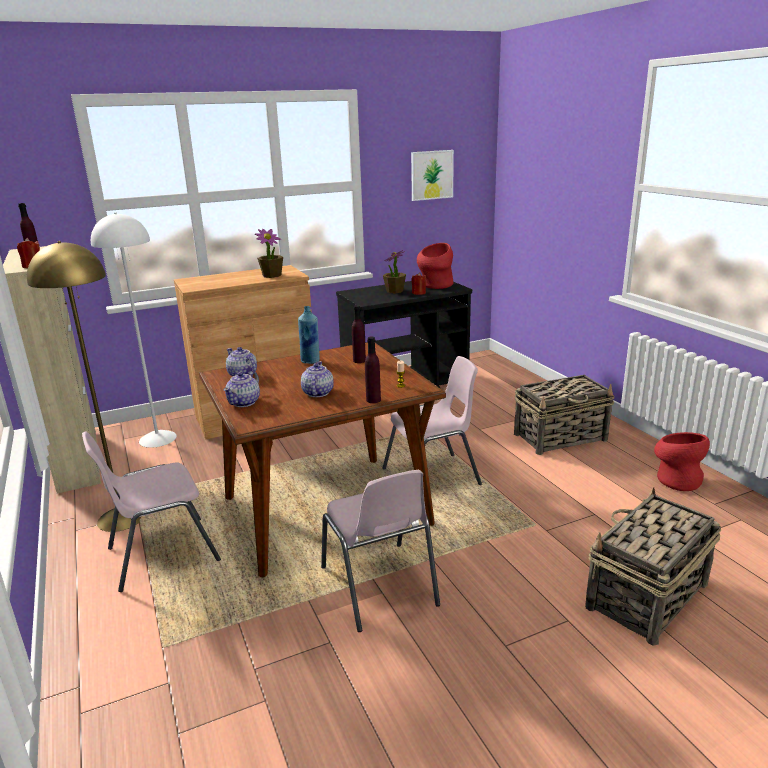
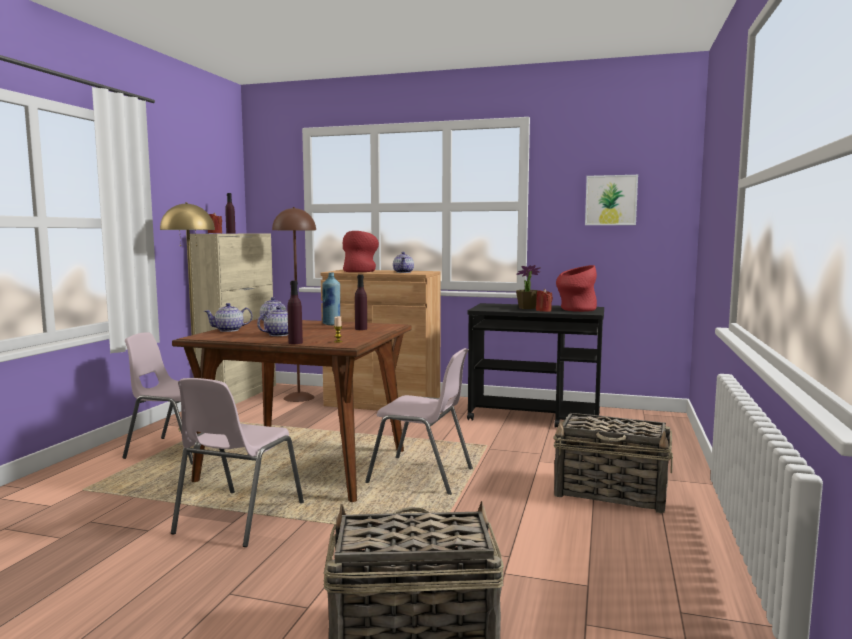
camera: 40 degrees right, 15 degrees down
(158, 438) = (299, 397): white floor lamp -> brown floor lamp
(272, 275) = (403, 272): potted plant -> teapot
(676, 479) = (677, 572): red vase -> red vase (360, 271)

